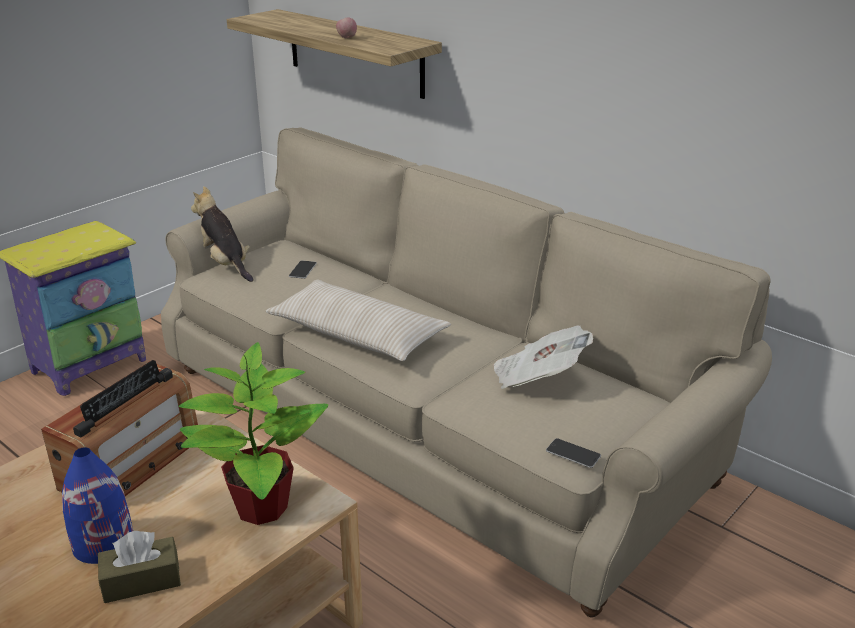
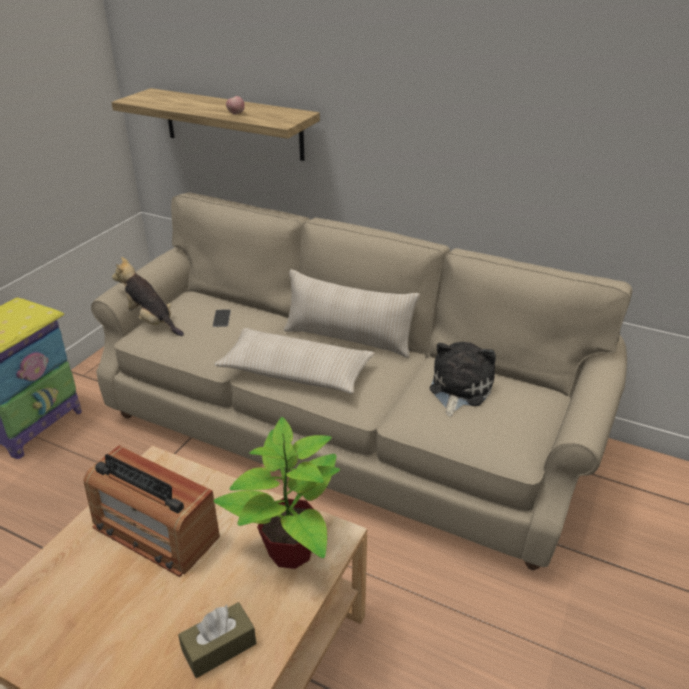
camera: 15 degrees left, 5 degrees up
(104, 542) = (166, 617): blue vase -> none
(132, 463) = (155, 531): radio -> radio turned 105 degrees clockwise
(436, 309) = (348, 339): none -> beige pillow
(538, 378) = (458, 389): newspaper -> plush toy
(573, 453) = (516, 451): phone -> none

